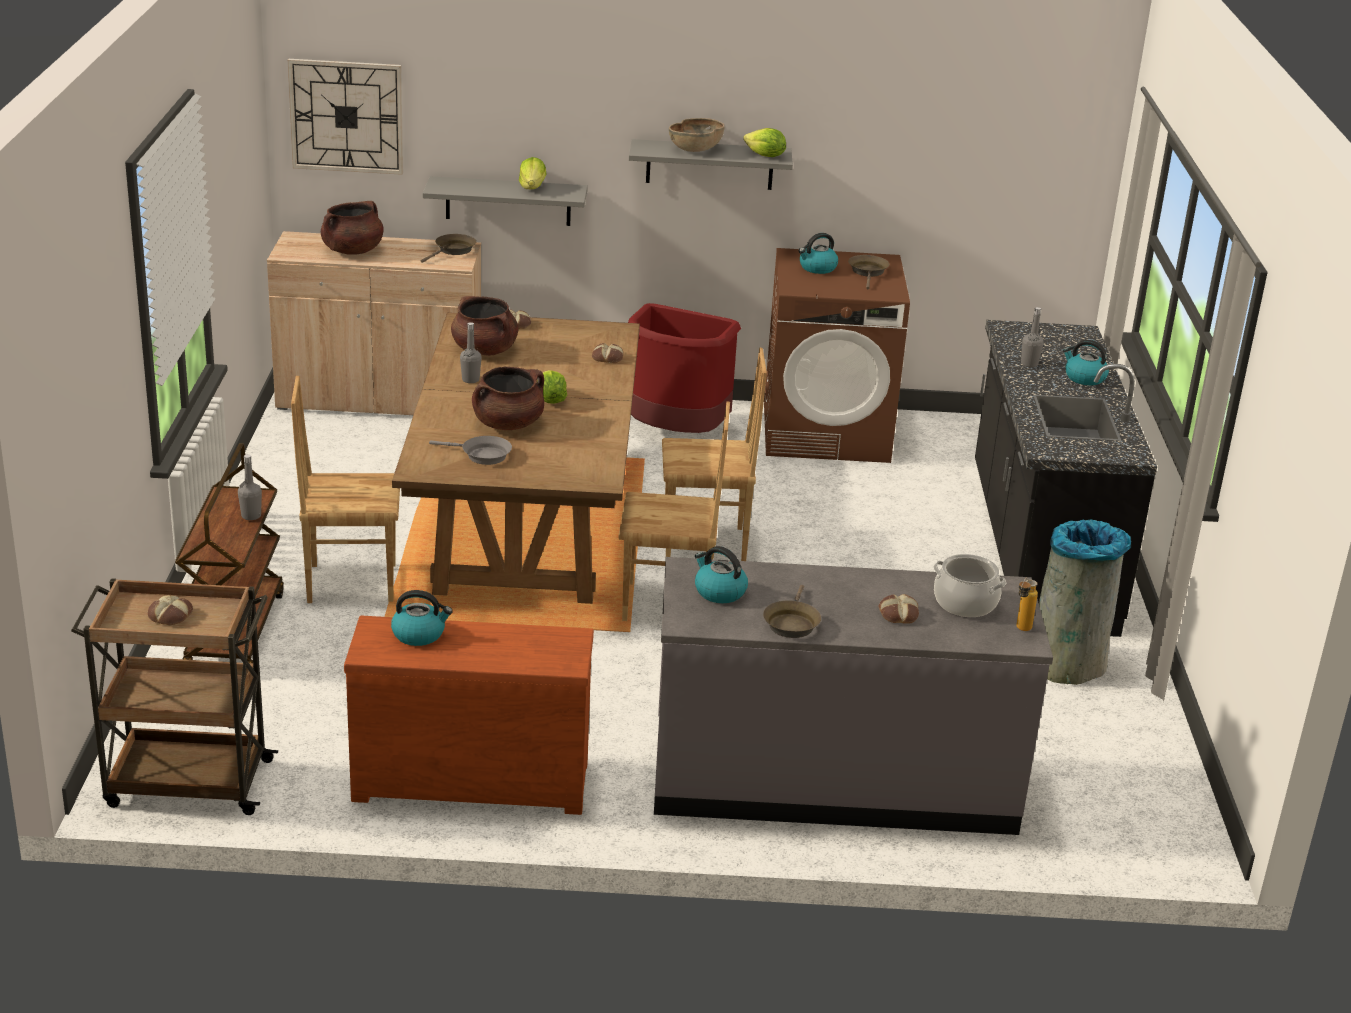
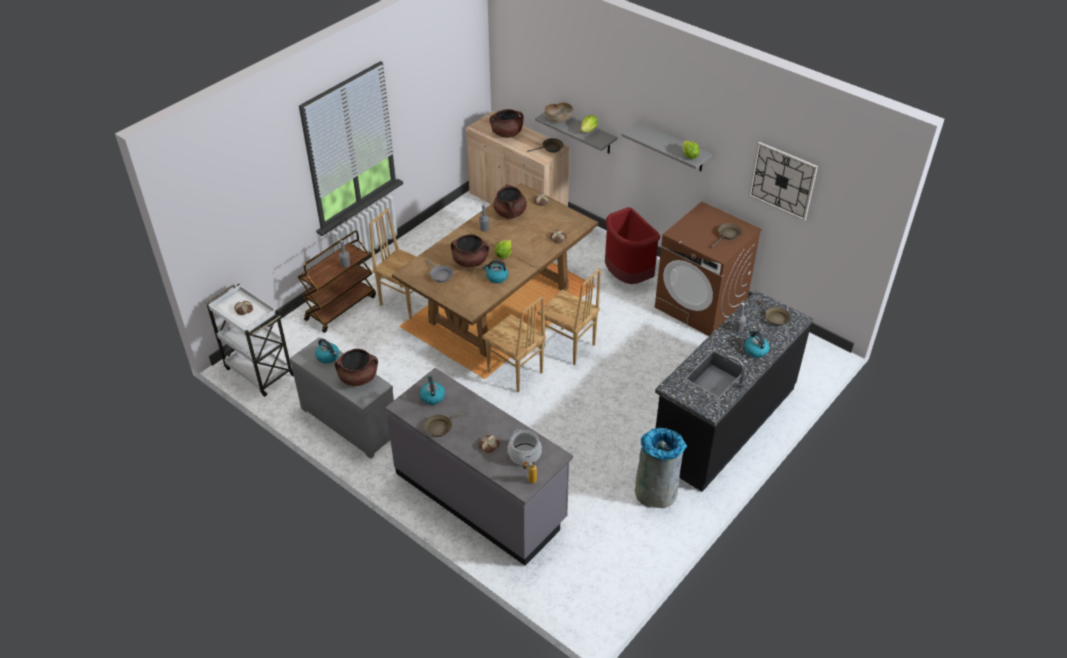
camera: 40 degrees right, 15 degrees up
(186, 783) = (258, 371): brown cart -> white cart
(346, 116) = (519, 67): wall clock -> wall clock (782, 181)
(472, 778) = (351, 420): brown dresser -> grey dresser
(518, 640) = (358, 377): none -> brown cooking pot
(695, 149) = (659, 140): brown bowl -> brown bowl (558, 119)
(817, 268) = (704, 223): kettle -> kettle (496, 277)
(1054, 339) = (774, 318): none -> brown frying pan

